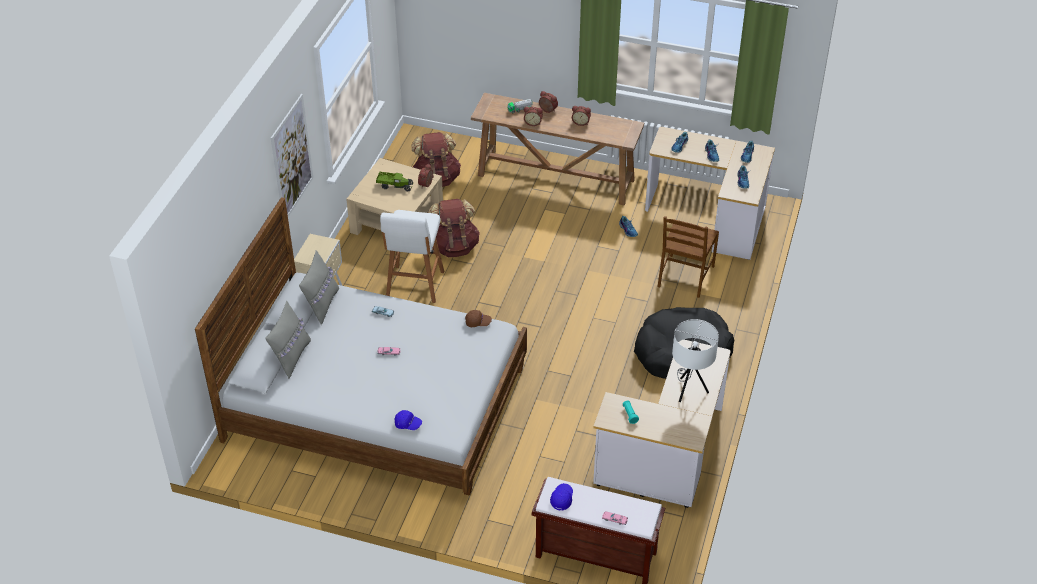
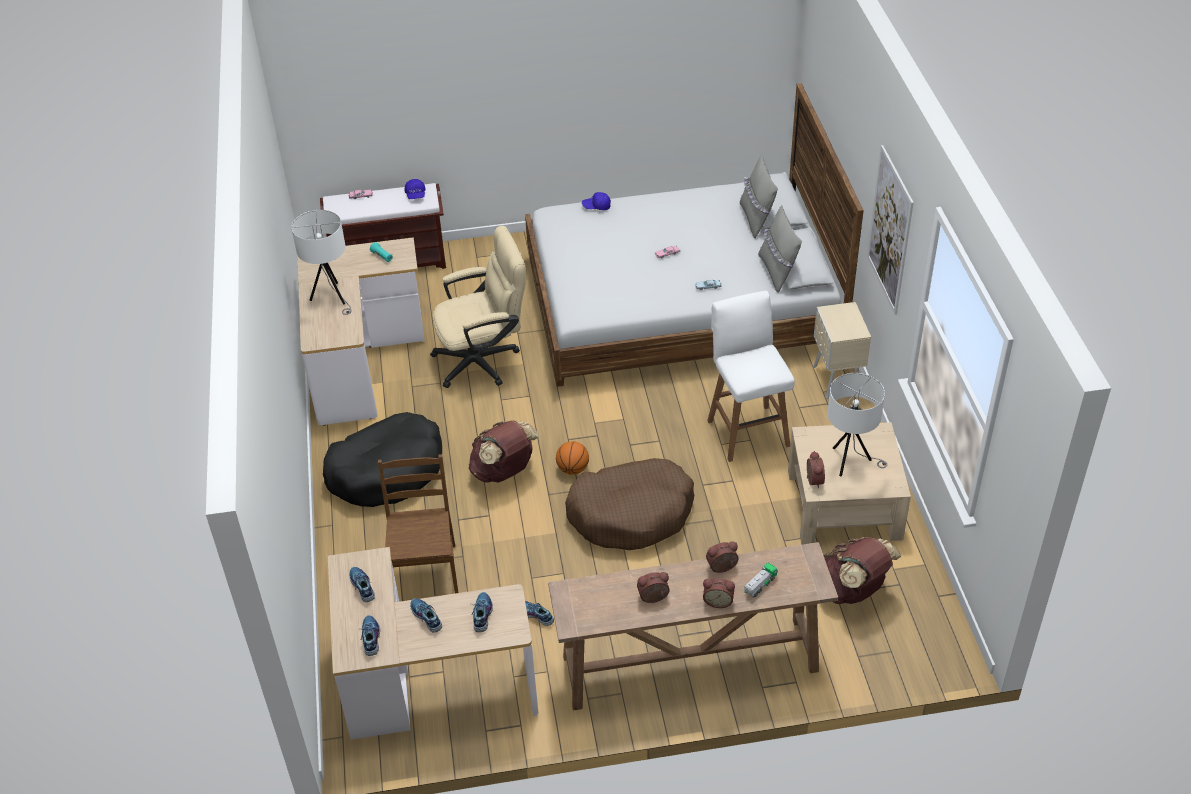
camera: 155 degrees right, 0 degrees up
(395, 186) = (850, 462): toy truck -> white table lamp
(454, 246) = (743, 498): brown backpack -> brown backpack (504, 472)
(478, 322) = (601, 313): brown cap -> none
(531, 263) = (631, 513): none -> brown dog bed
(550, 305) = (573, 469): none -> basketball
(564, 414) = (484, 360): none -> beige office chair

